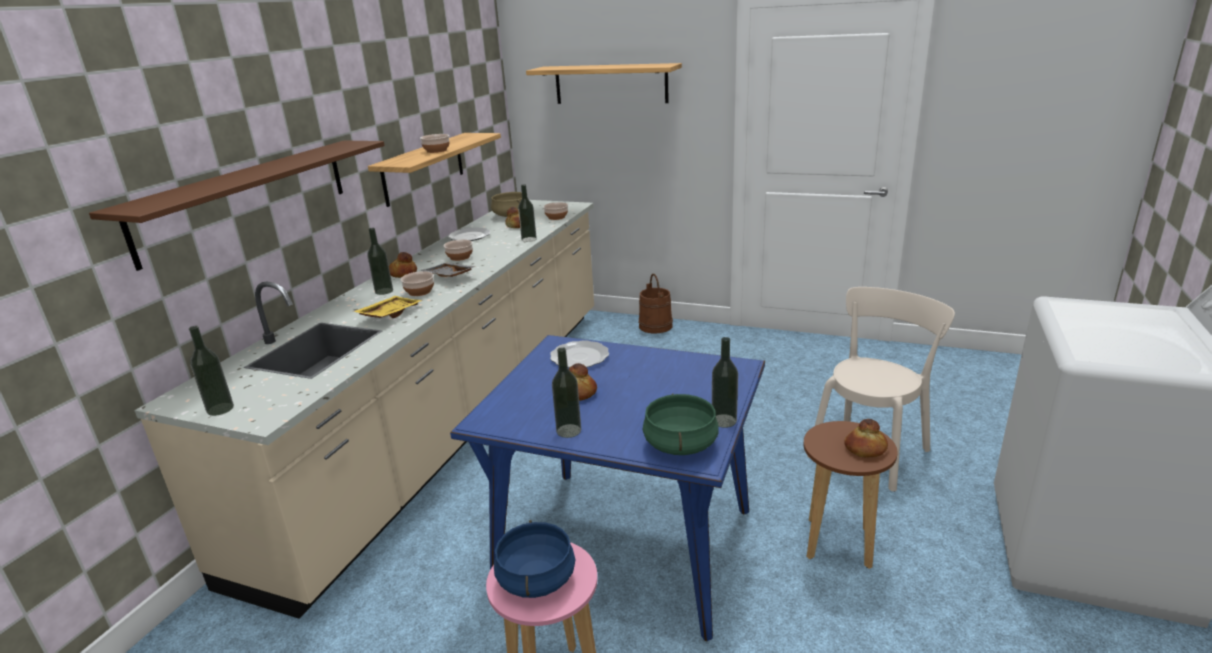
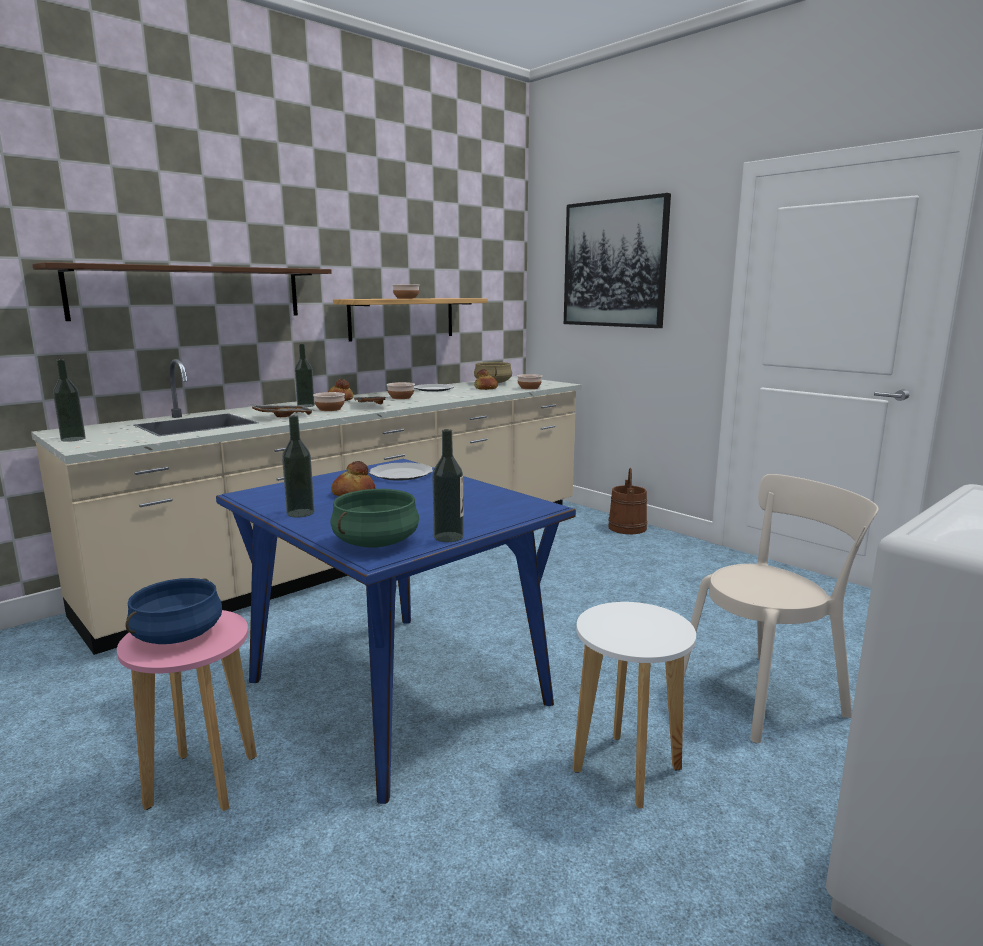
camera: 25 degrees right, 10 degrees down
(389, 314) = (282, 416): yellow tray -> grey tray
(529, 239) = (478, 395): bottle -> none
(610, 84) = (614, 264): shelf -> picture
(839, 543) = (627, 770): brown stool -> white stool
(865, 449) = (649, 635): bread -> none

